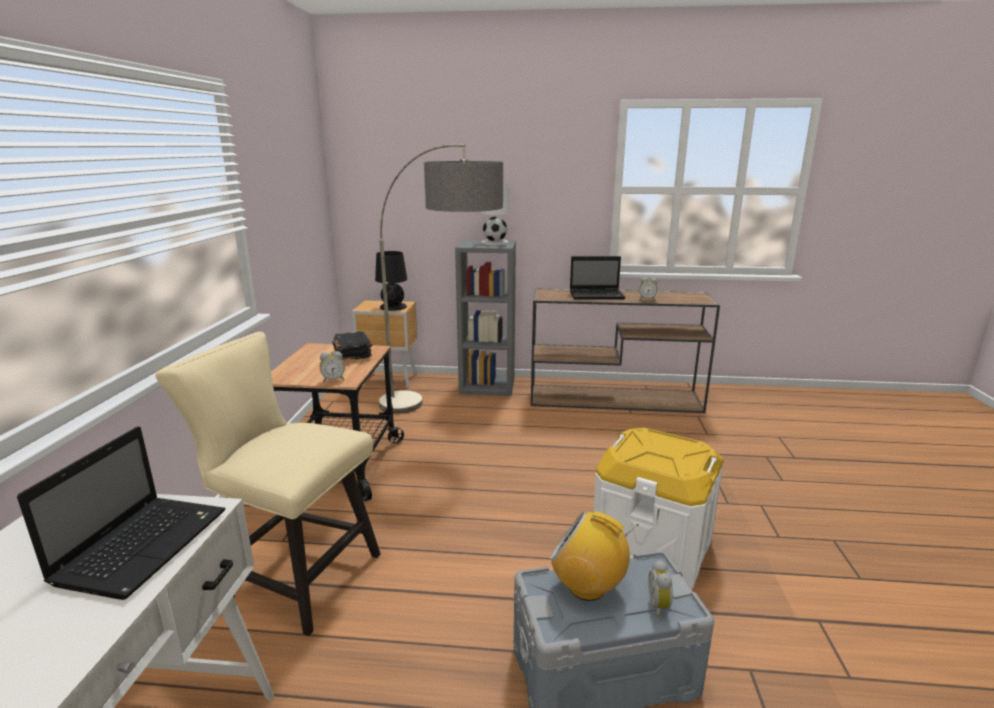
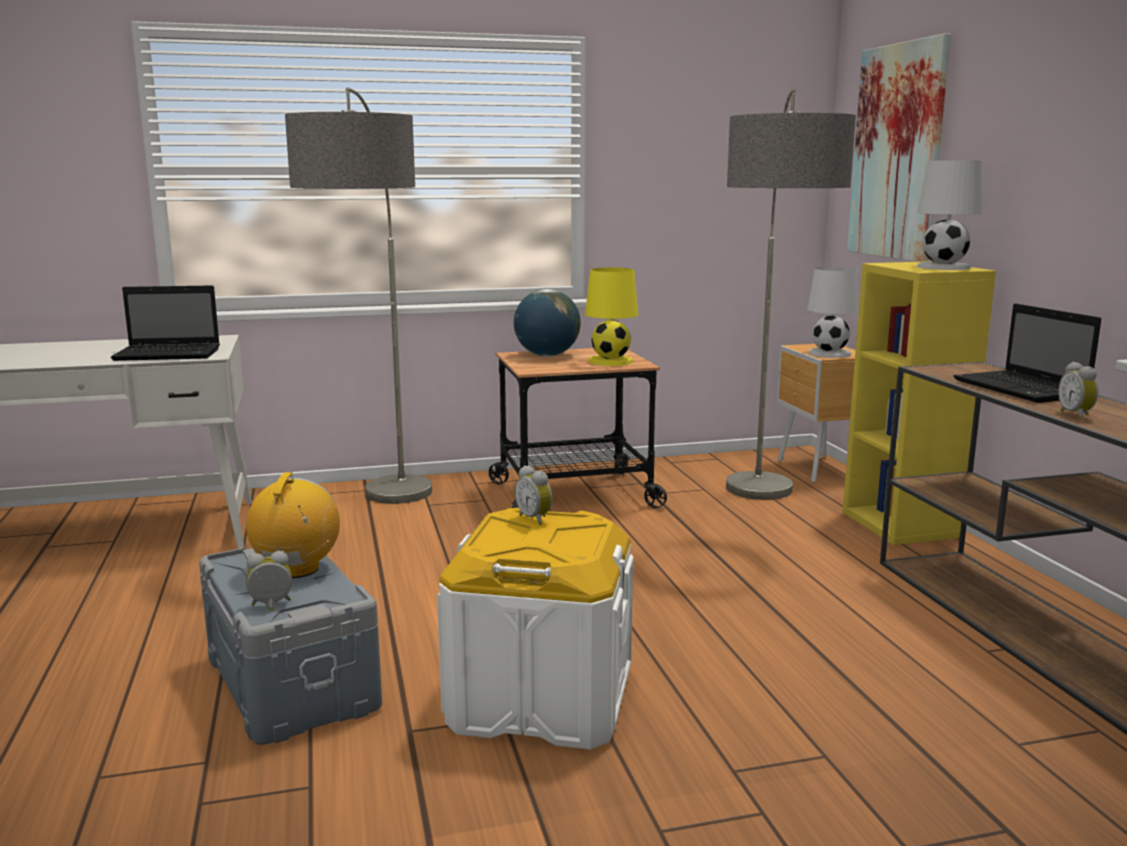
camera: 70 degrees right, 5 degrees down
(295, 575) = (382, 521): beige chair -> floor lamp
(301, 368) = (547, 355): none -> globe
(333, 380) = (529, 366): alarm clock -> alarm clock (535, 519)
(353, 354) = (611, 361): black book -> yellow table lamp
(393, 307) = (828, 353): black table lamp -> white table lamp
(407, 176) = (897, 152): none -> picture
(488, 386) = (903, 524): grey bookcase -> yellow bookcase

